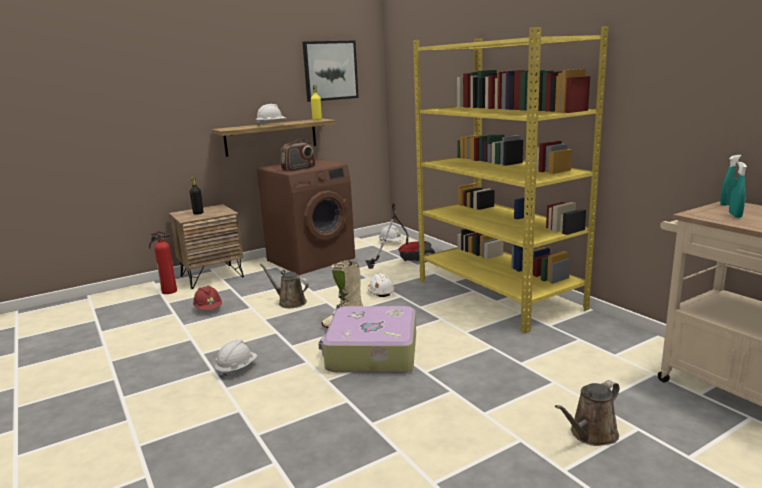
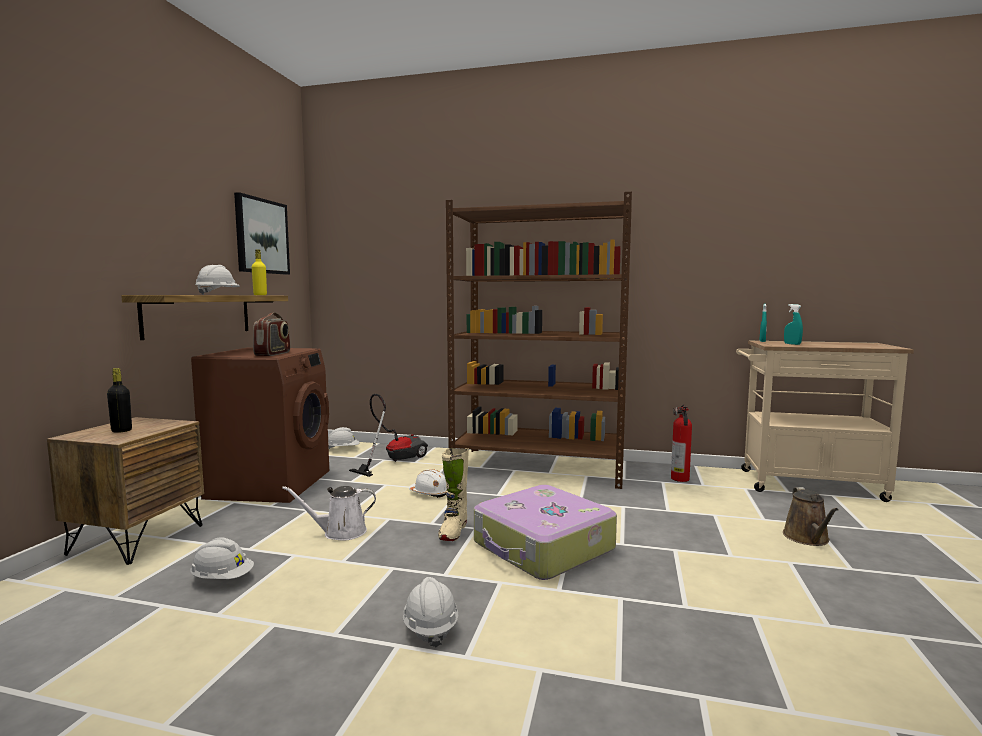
camera: 45 degrees left, 10 degrees down
(168, 291) = (81, 582): fire extinguisher -> fire extinguisher (680, 479)
(208, 309) = (222, 579): red hard hat -> white hard hat
(290, 302) = (340, 532): brown watering can -> white watering can
(498, 294) = (539, 467): yellow bookcase -> brown bookcase

